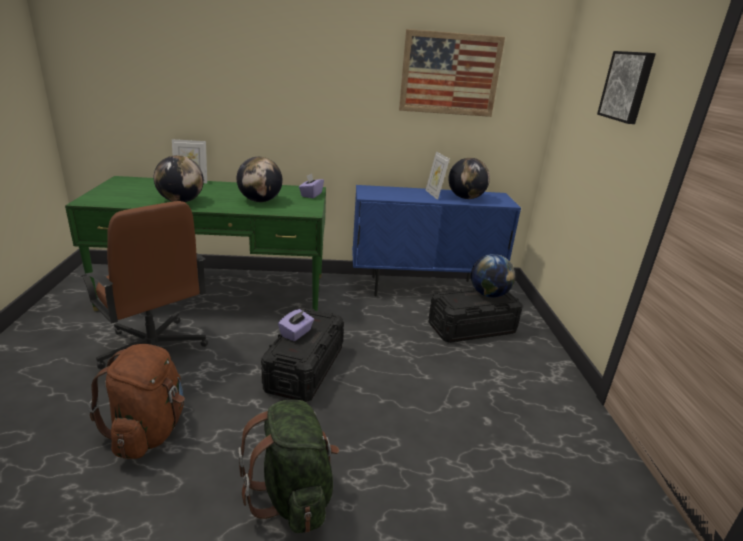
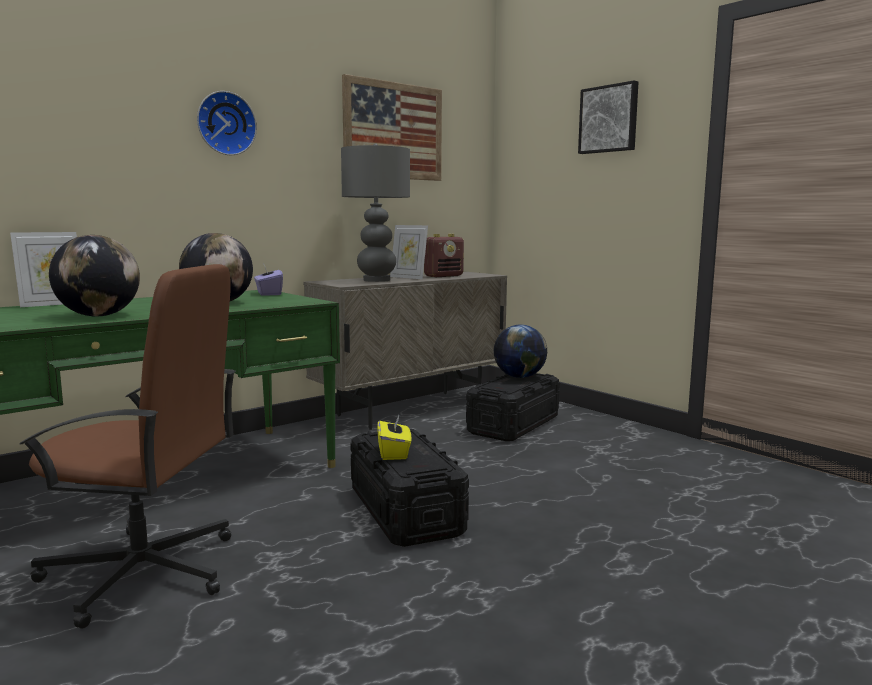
camera: 35 degrees left, 15 degrees down
(149, 431) = (309, 649): brown backpack -> none
(293, 495) = (593, 610): green backpack -> none
(296, 333) = (394, 453): purple tissue box -> yellow tissue box
(307, 71) = (225, 124): none -> wall clock
(403, 194) = (377, 280): none -> grey table lamp
(424, 288) = (411, 409): blue cabinet -> beige cabinet
(466, 198) = (444, 276): globe -> radio

